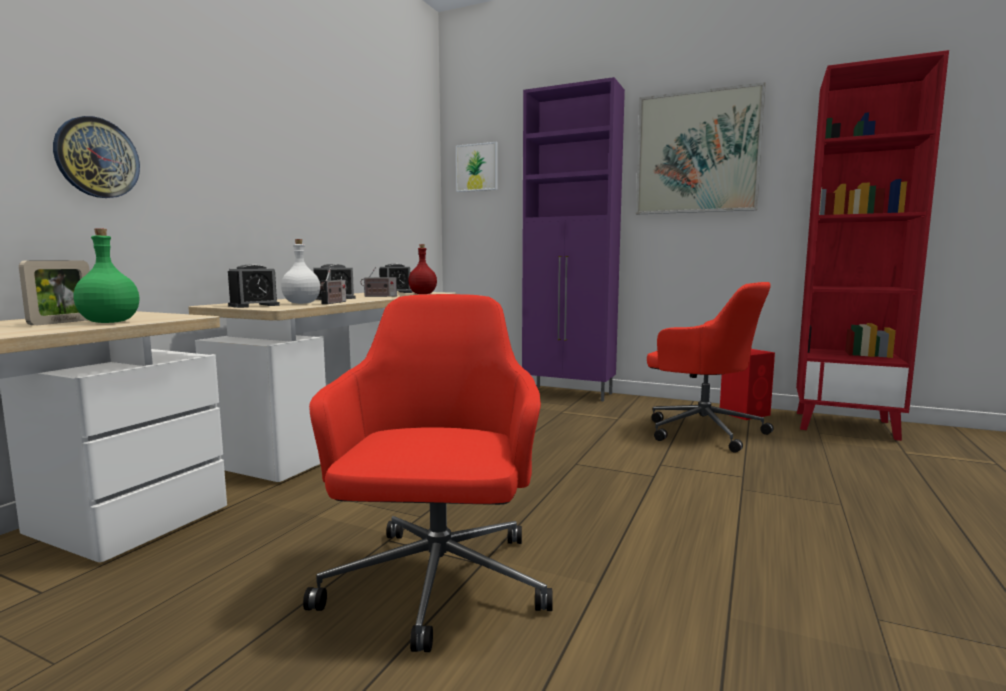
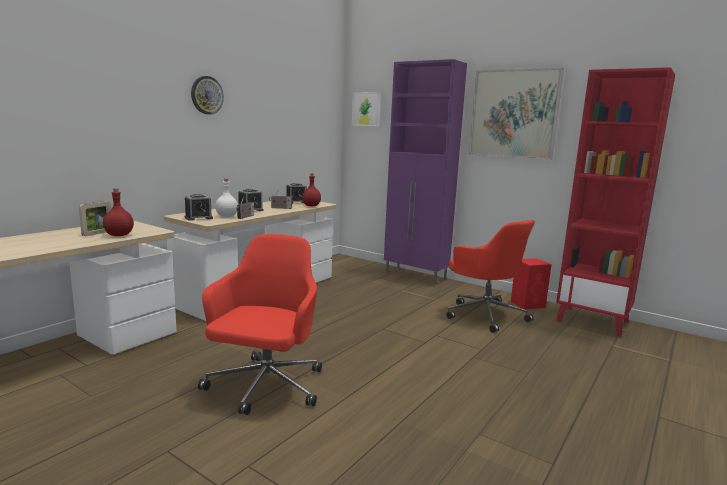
camera: 10 degrees right, 5 degrees up
(97, 158) = (117, 136): wall clock -> wall clock (206, 95)
(111, 322) = (119, 235): green bottle -> red bottle

